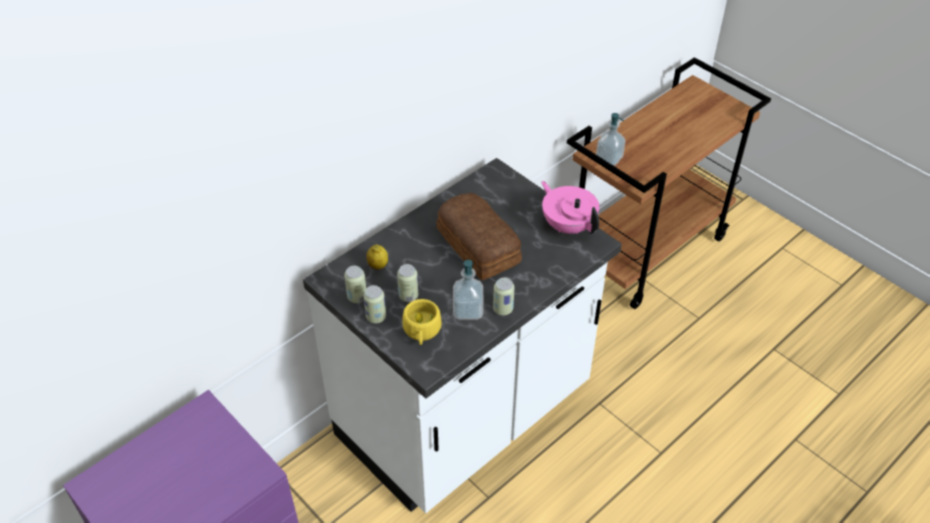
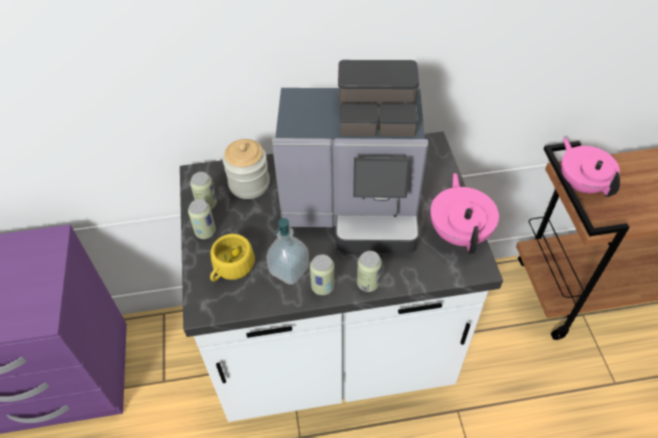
camera: 35 degrees right, 5 degrees up
(378, 265) = (249, 184): lemon -> jar
(408, 295) = (250, 226): can -> can (368, 283)
(478, 244) = (355, 209): bread -> coffee machine
(609, 158) = (581, 184): soap dispenser -> pink teapot

